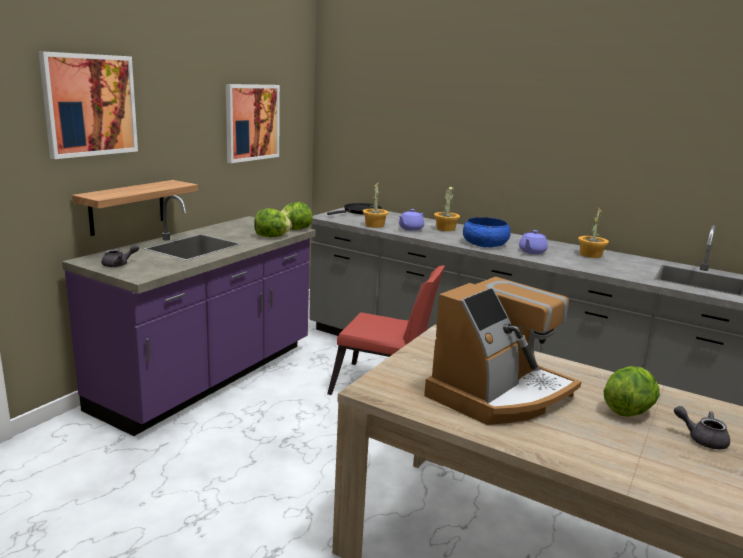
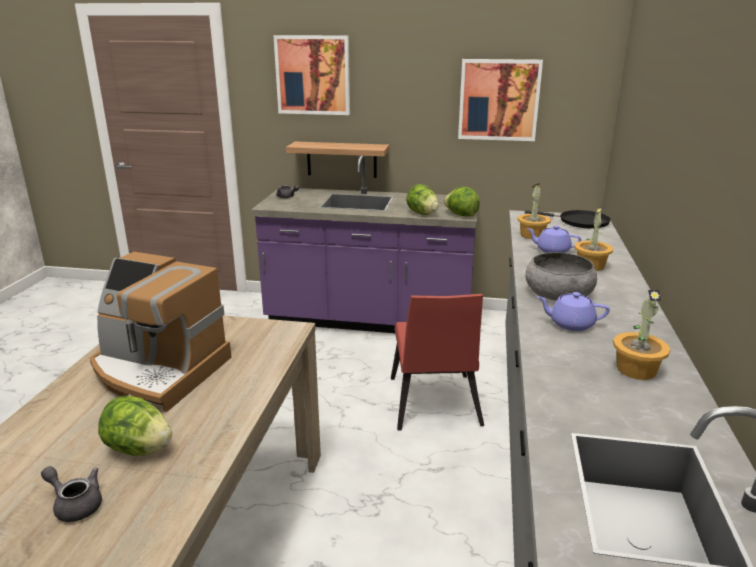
camera: 70 degrees right, 5 degrees up
(485, 243) = (558, 293): blue bowl -> grey bowl
(702, 439) = (75, 504): grey teapot -> grey teapot turned 75 degrees counterclockwise

